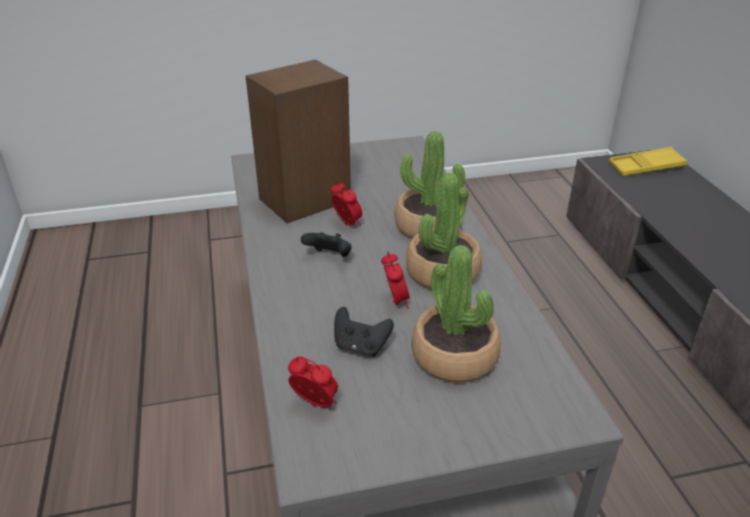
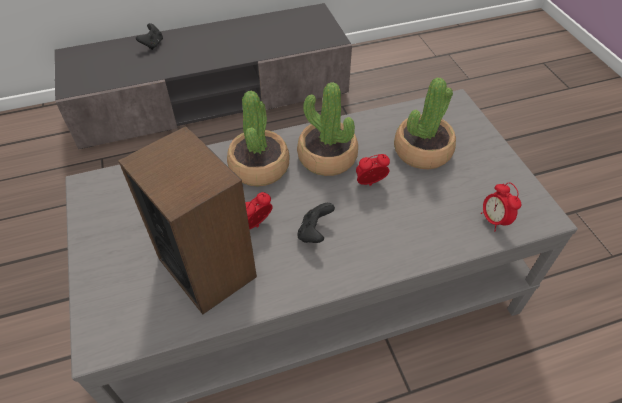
camera: 95 degrees left, 15 degrees up
(315, 405) = (494, 220): alarm clock -> alarm clock turned 45 degrees counterclockwise
(360, 346) = (428, 200): black game controller -> black game controller (152, 44)
(646, 167) = (85, 65): yellow tray -> none

